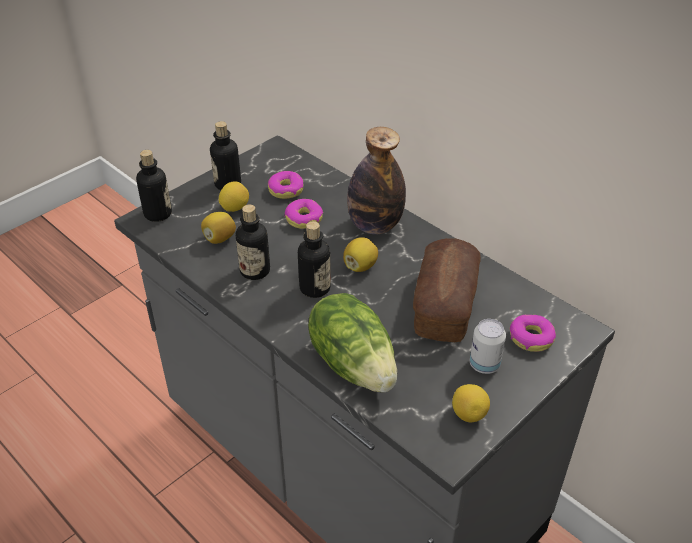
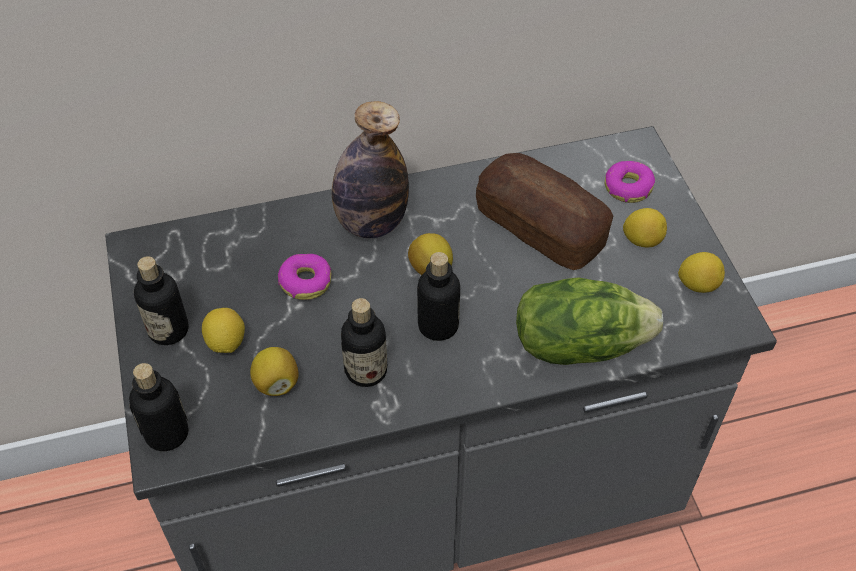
camera: 60 degrees left, 10 degrees up
(286, 190) = (234, 275): donut -> none
(484, 365) = (642, 240): can -> lemon

